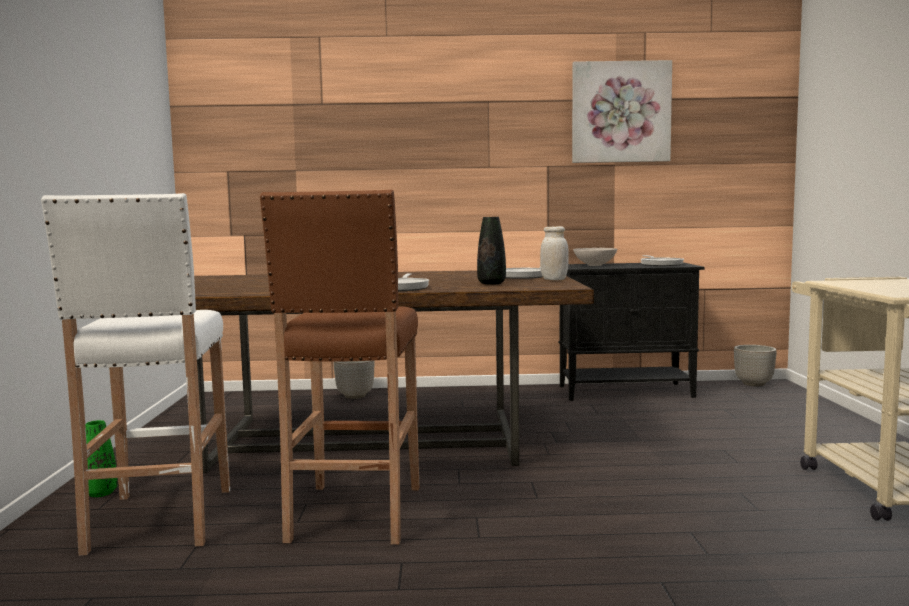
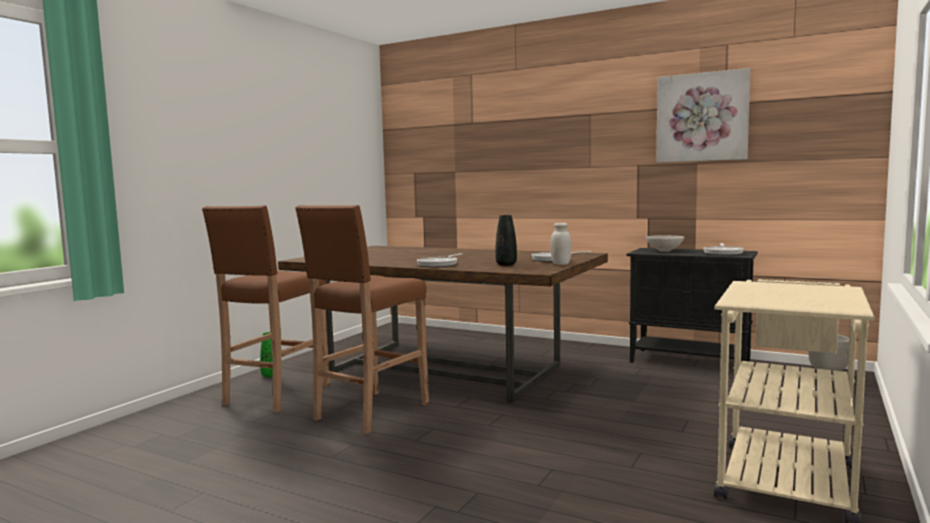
camera: 30 degrees right, 0 degrees up
(159, 521) = (276, 395): white stool -> brown stool
(355, 396) = (482, 338): planter -> none

